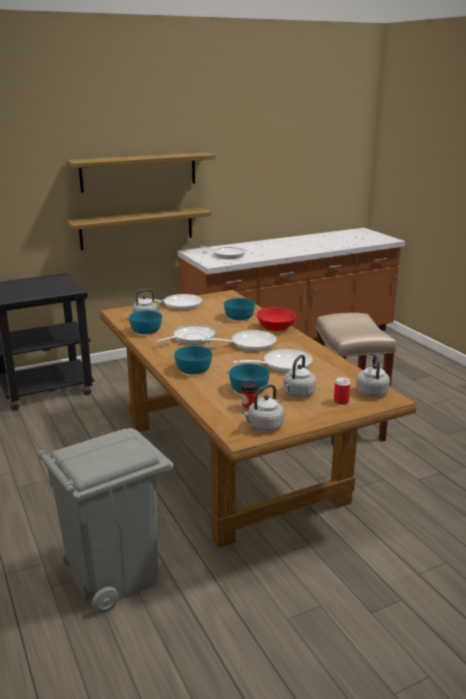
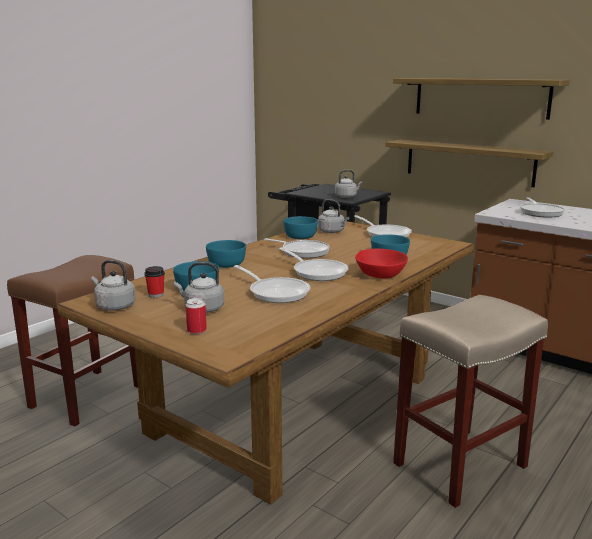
camera: 65 degrees right, 5 degrees down
(114, 575) = (87, 395): grey trash can -> brown stool
(371, 391) = (239, 342): grey kettle -> grey kettle (346, 196)

